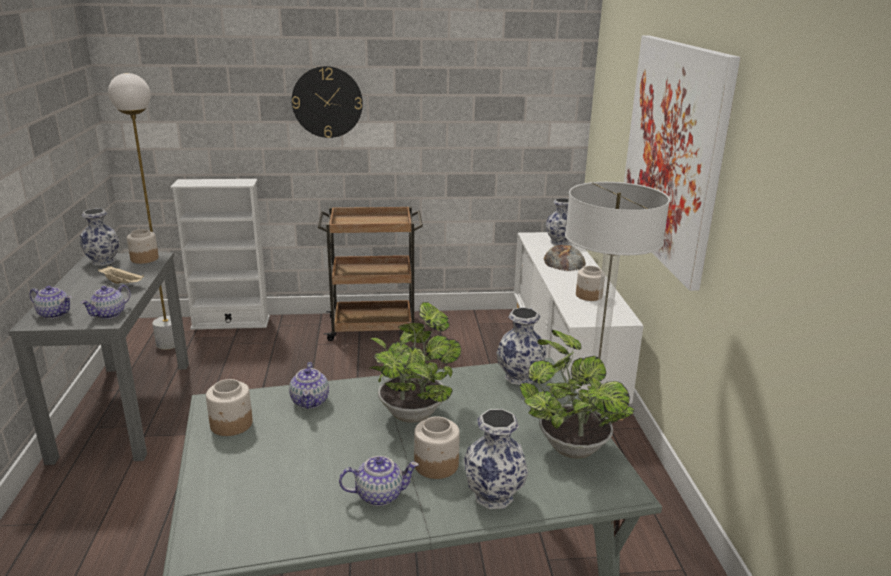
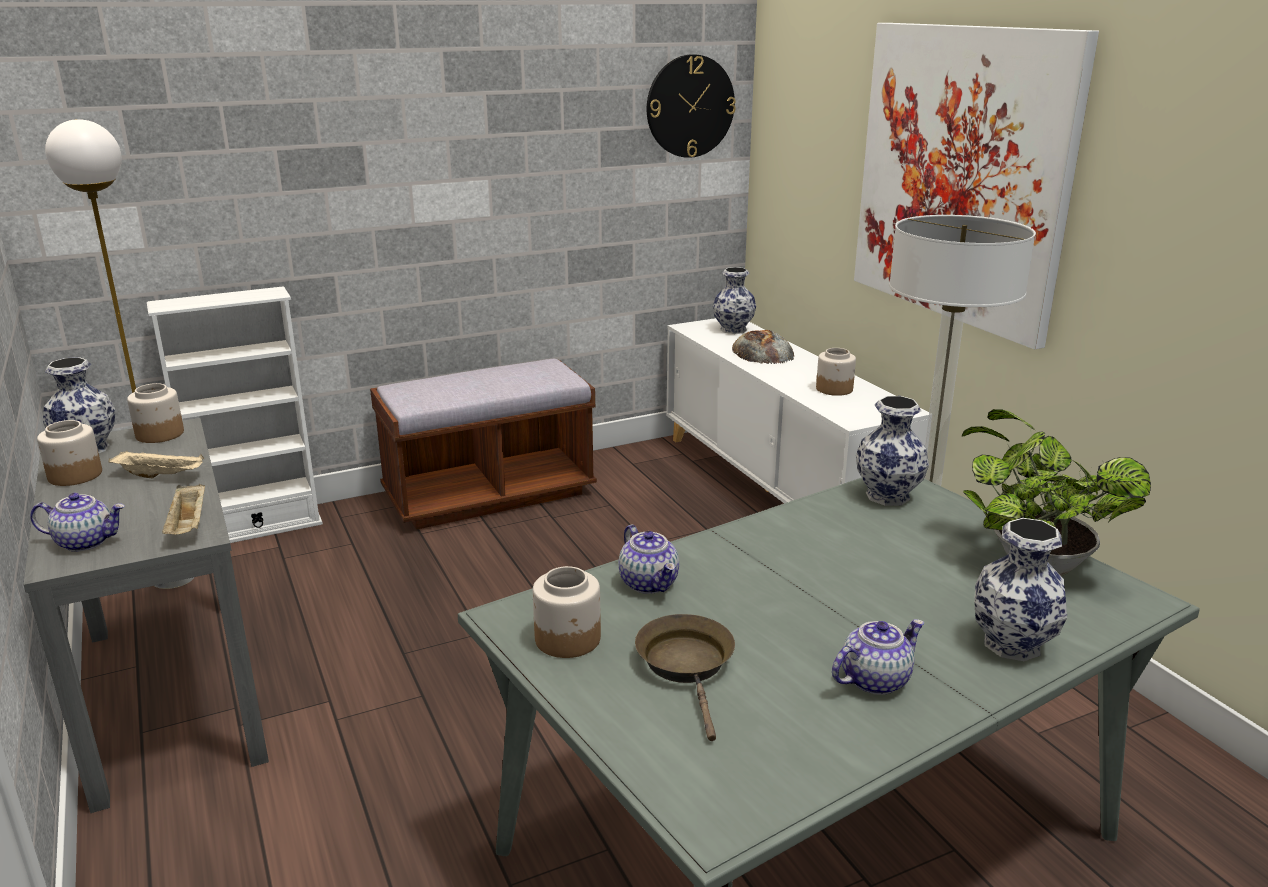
camera: 20 degrees left, 0 degrees up
(109, 314) = (189, 525): teapot -> beige tray
(279, 457) = (687, 666): none -> brown frying pan
(327, 102) = (388, 153): wall clock -> wall clock (690, 106)
(373, 327) = (489, 495): brown cart -> brown bench
(413, 410) = (802, 564): potted plant -> none
(435, 465) = (903, 625): jar -> jar (74, 475)

